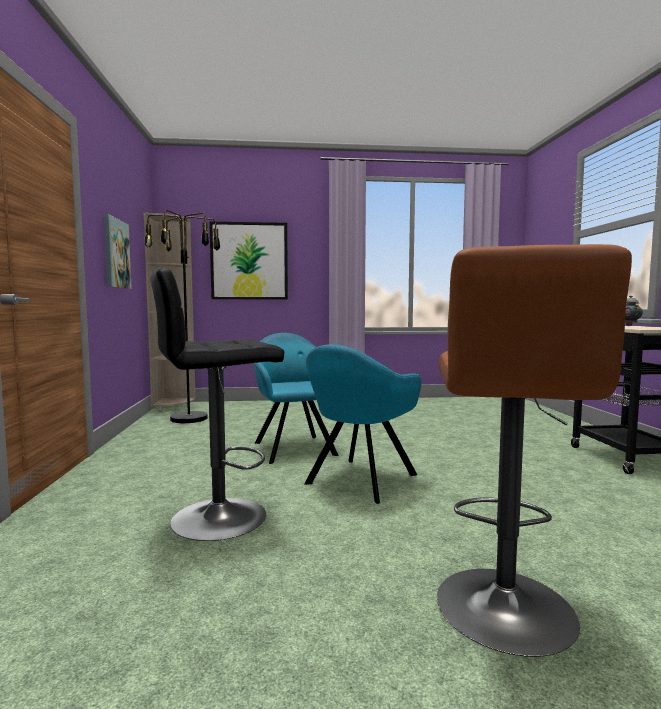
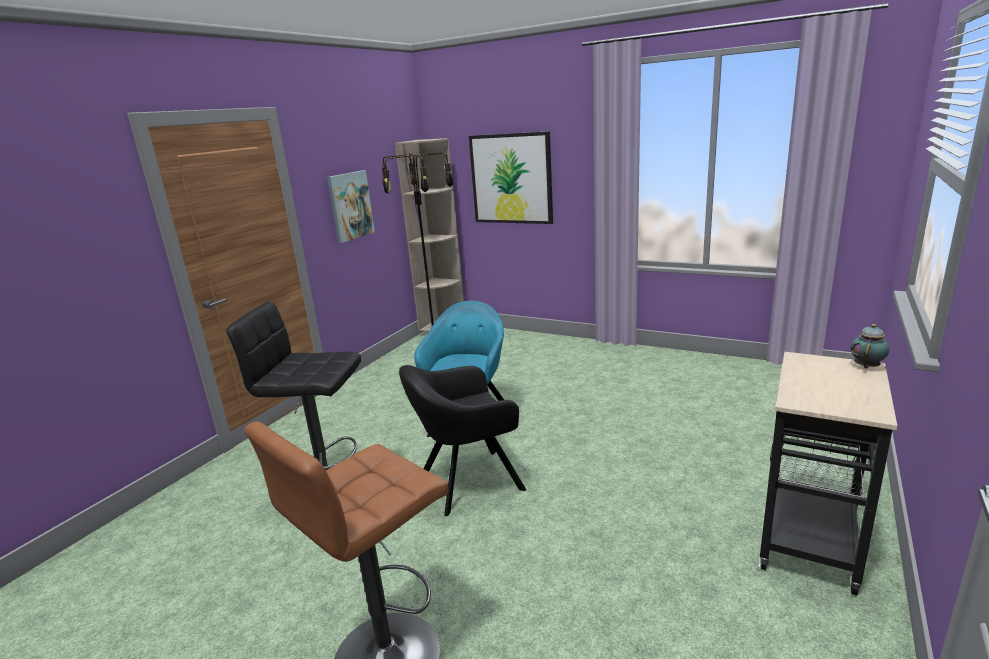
camera: 35 degrees right, 15 degrees up
(359, 480) = (467, 482): turquoise armchair -> black armchair

